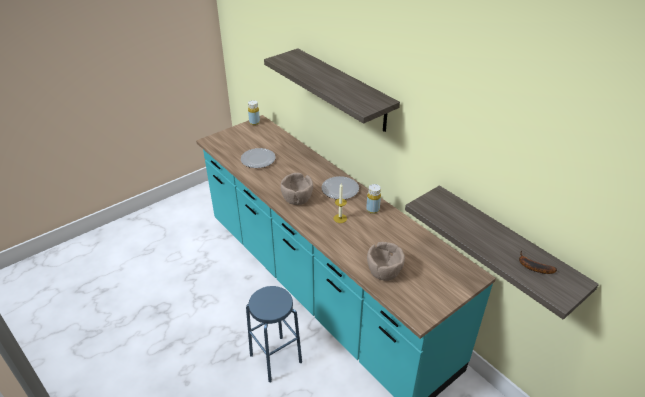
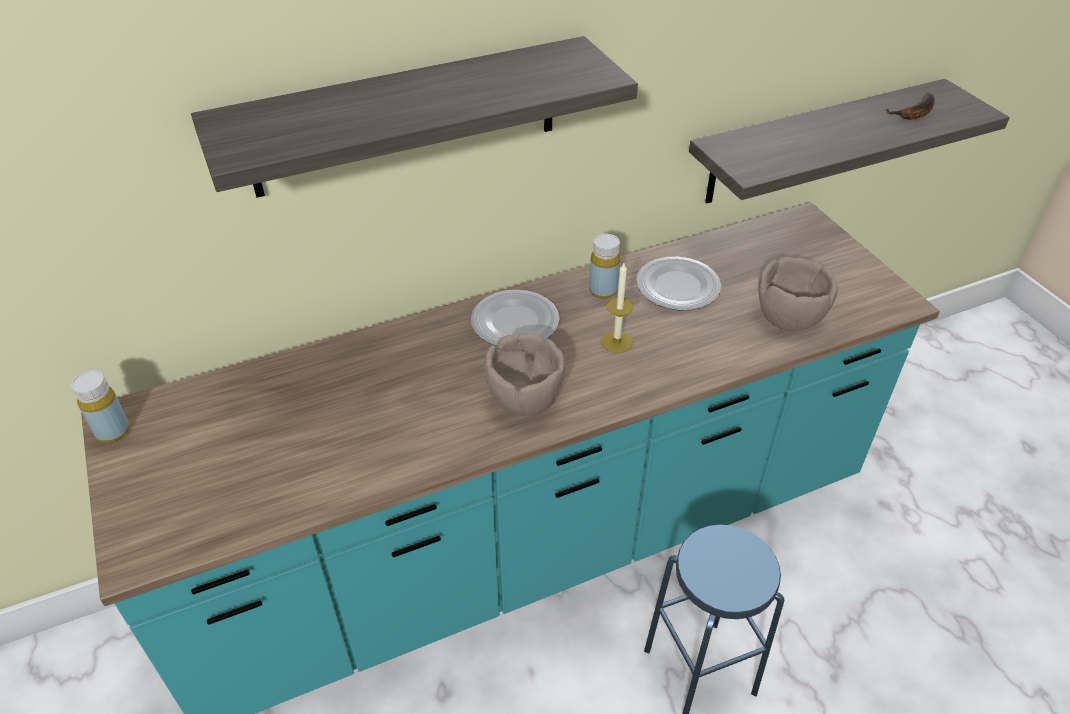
camera: 75 degrees left, 5 degrees up
(258, 159) = (314, 448): plate -> plate (678, 286)

